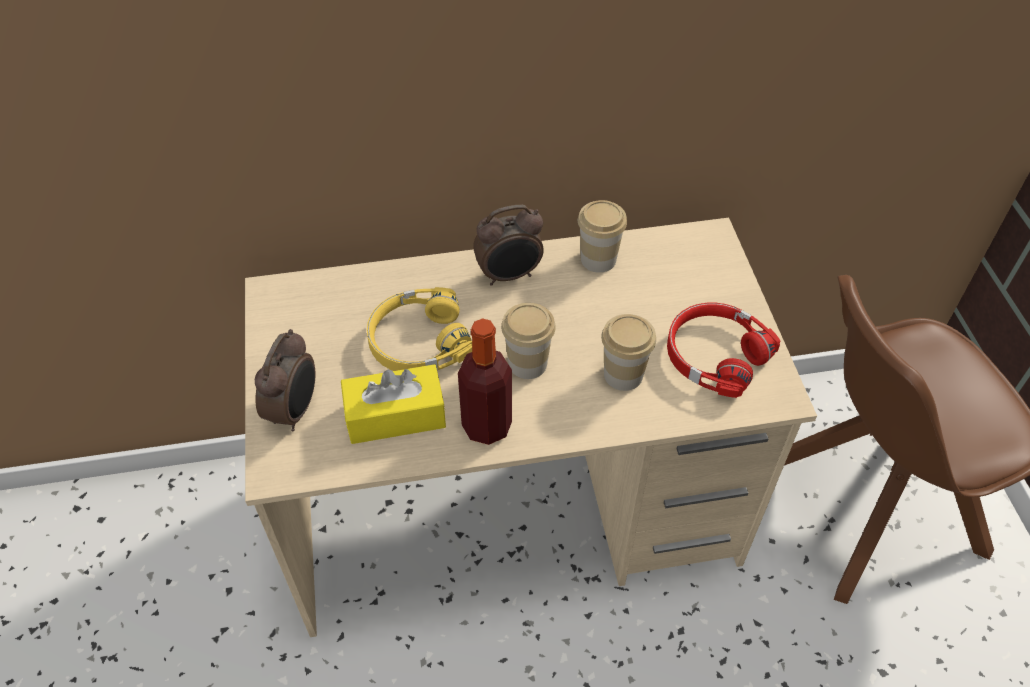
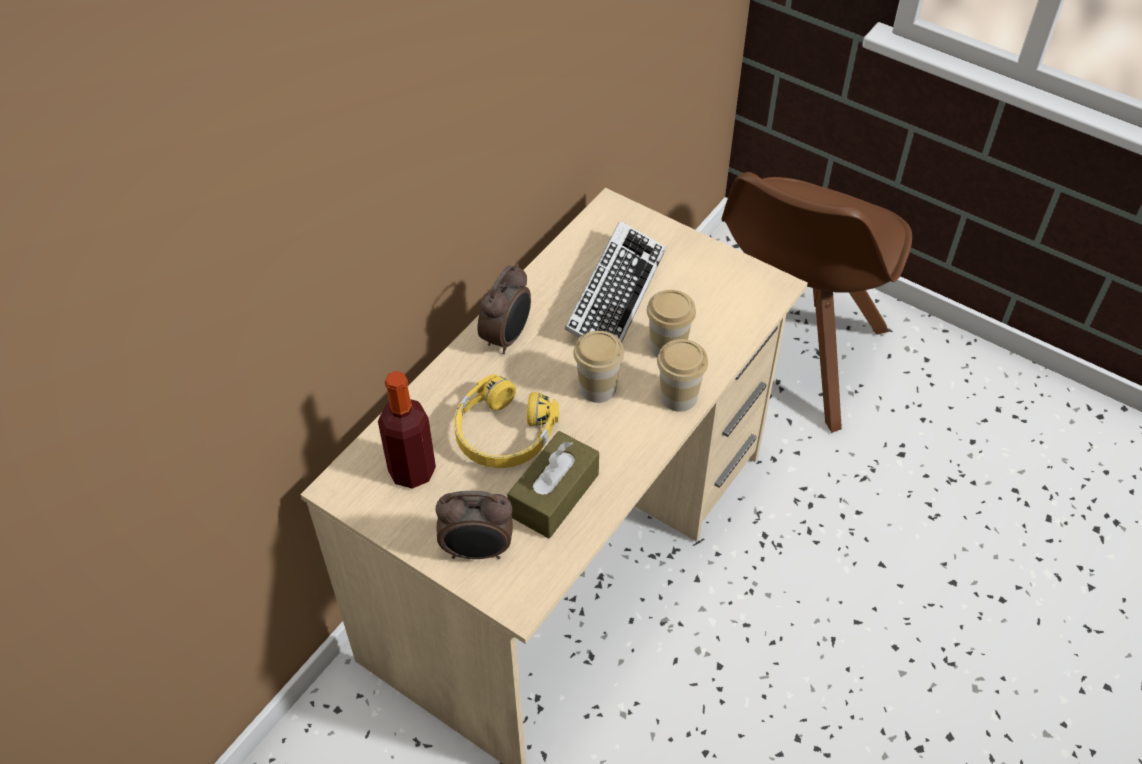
camera: 45 degrees left, 0 degrees up
(295, 410) = (477, 551): alarm clock -> alarm clock turned 120 degrees clockwise
(395, 415) = (554, 495): yellow tissue box -> brown tissue box
(487, 426) = (623, 450): bottle -> bottle (412, 471)
(598, 259) = (555, 280): cup -> cup (678, 397)
(631, 303) = (615, 295): none -> keyboard
(714, 355) = (707, 290): red headphones -> none

